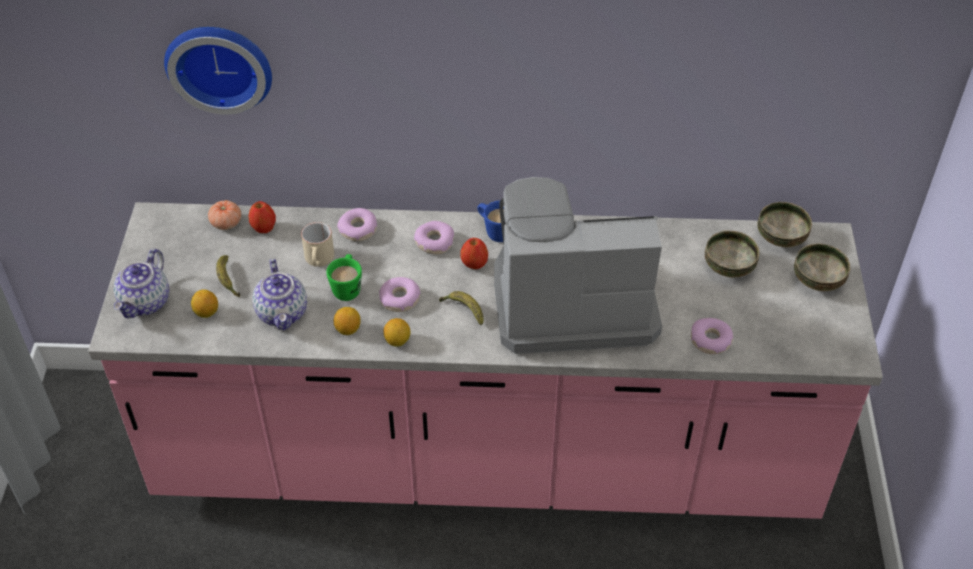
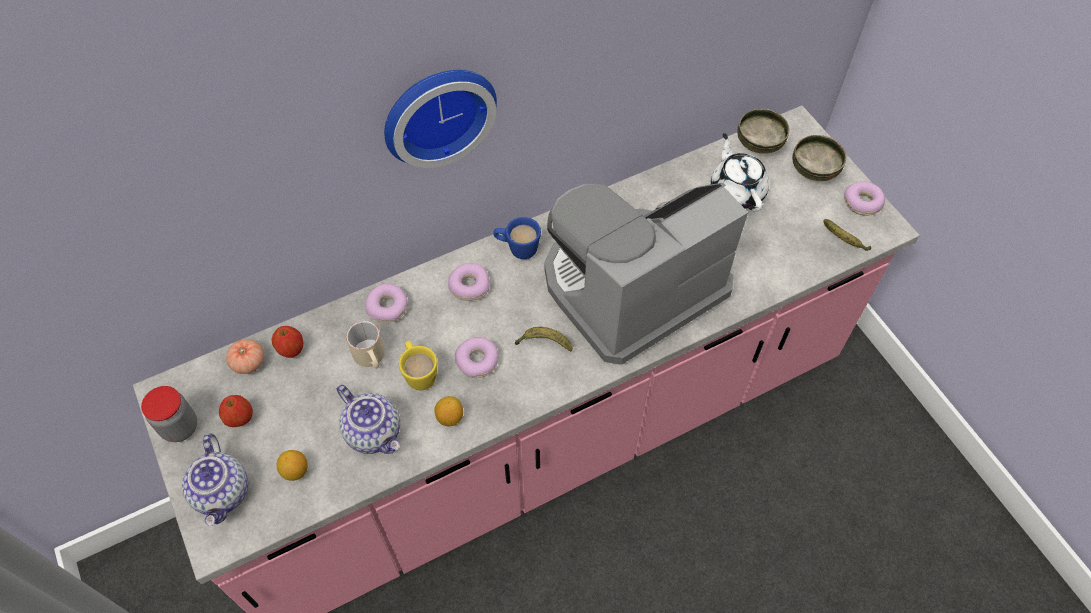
camera: 30 degrees left, 10 degrees up
(147, 245) = (180, 427): none -> jar
(220, 64) = (190, 210): wall clock -> wall clock (436, 111)
(227, 280) = (293, 424): banana -> banana (843, 240)
(347, 287) = (419, 373): green mug -> yellow mug
(397, 341) = (505, 405): lemon -> none
(474, 264) = (521, 291): apple -> apple (240, 418)
(710, 341) = (770, 268): donut -> donut (862, 203)
(728, 267) = (736, 190): bowl -> white teapot

